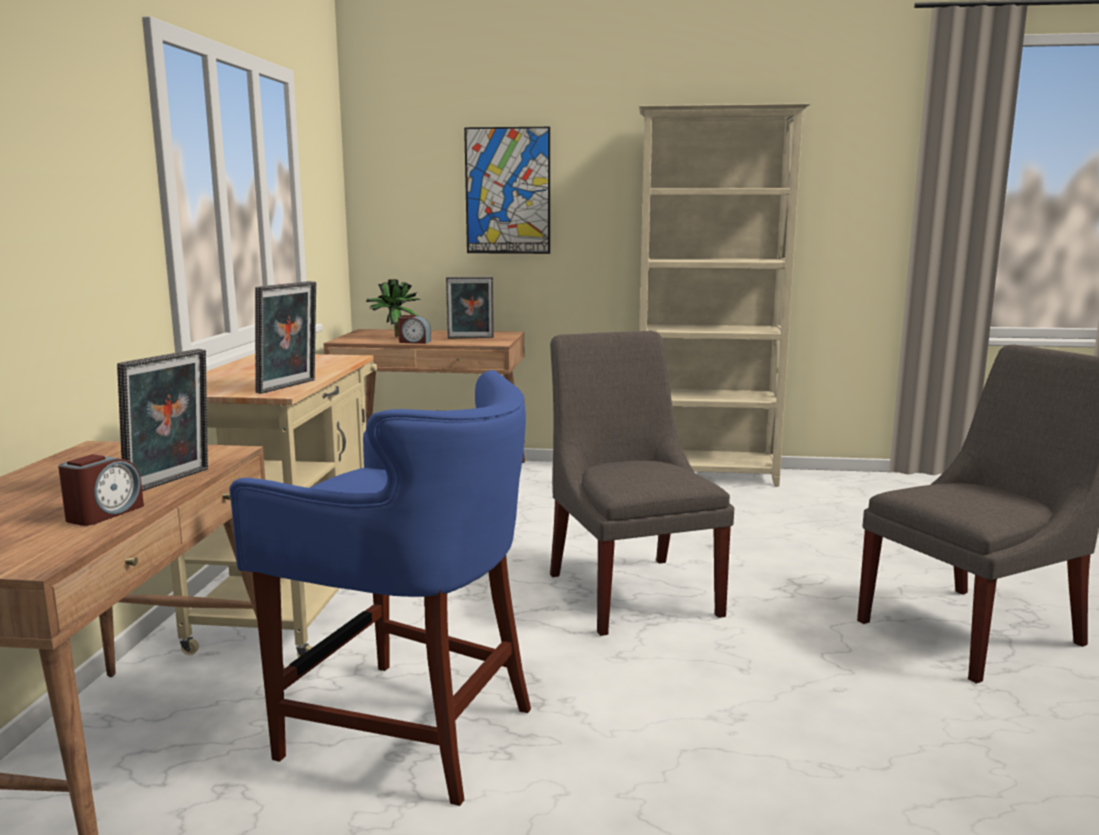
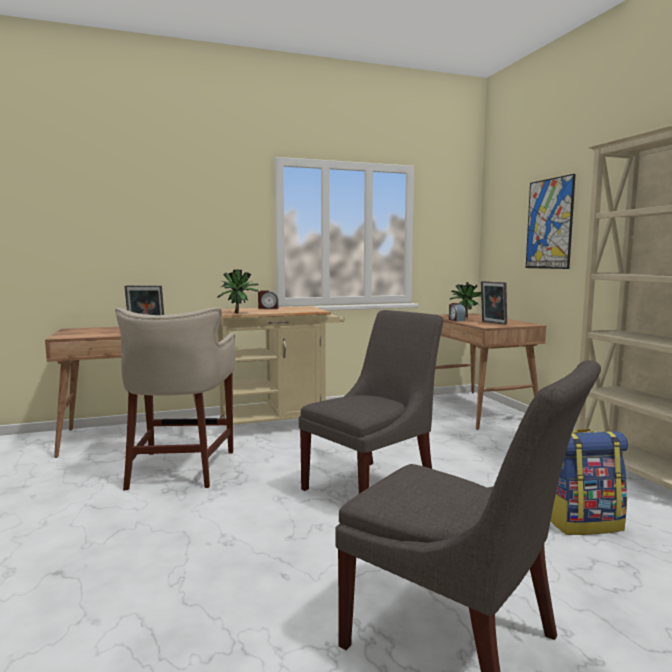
camera: 65 degrees right, 5 degrees down
(104, 514) = (108, 334): alarm clock -> alarm clock (268, 308)
(290, 387) = (239, 313): picture frame -> potted plant
(407, 729) = (181, 468): blue stool -> beige stool
(785, 525) = (584, 523): none -> backpack

